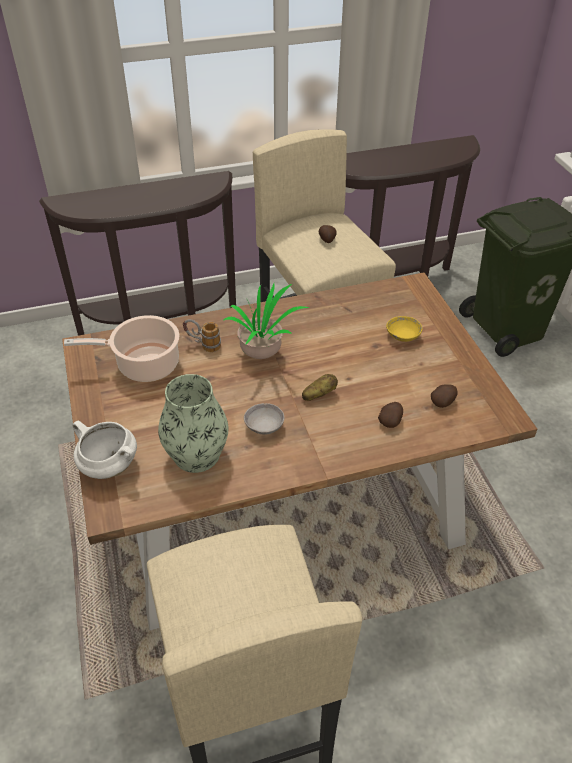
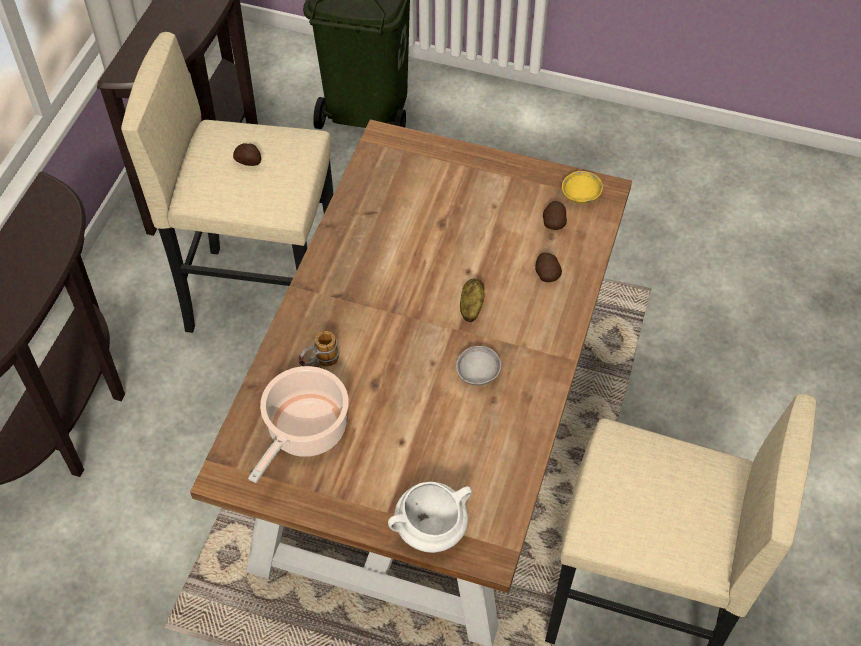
camera: 55 degrees left, 10 degrees up
(196, 454) = (472, 447): vase -> none
(264, 354) = (377, 318): potted plant -> none
(402, 336) = (446, 195): yellow bowl -> yellow bowl (580, 195)

